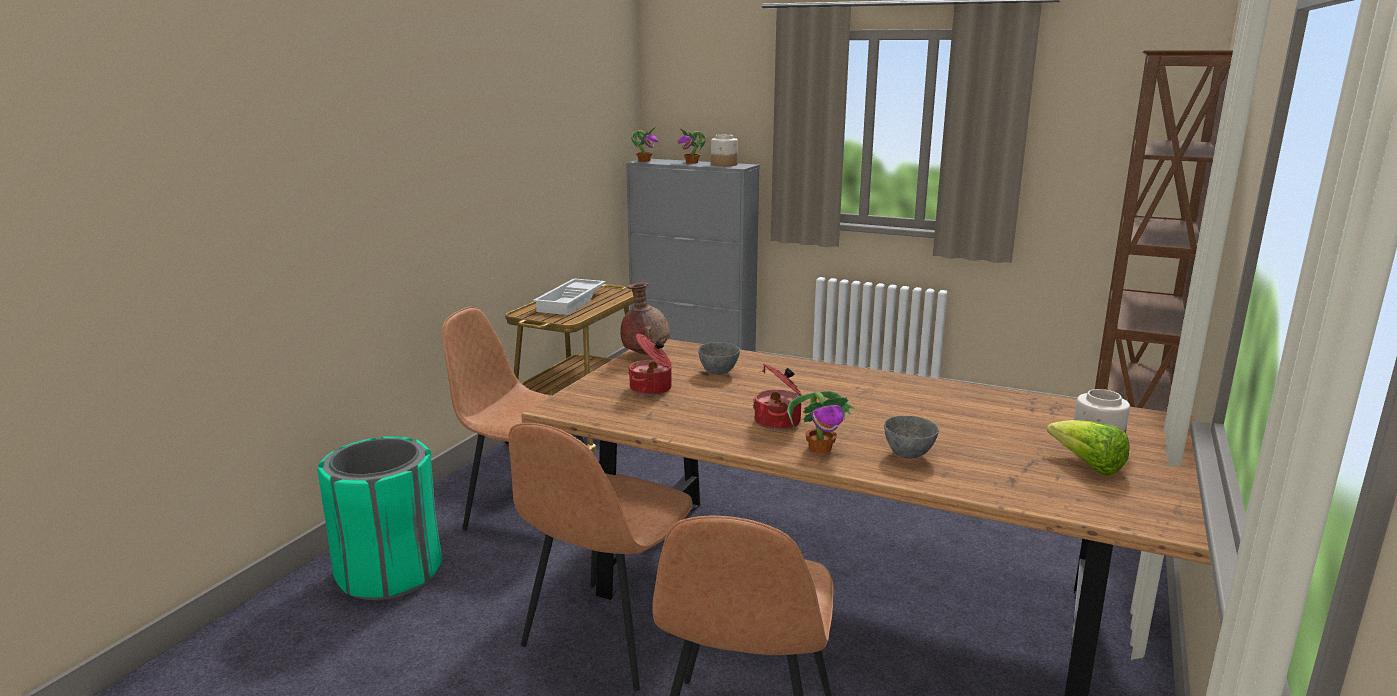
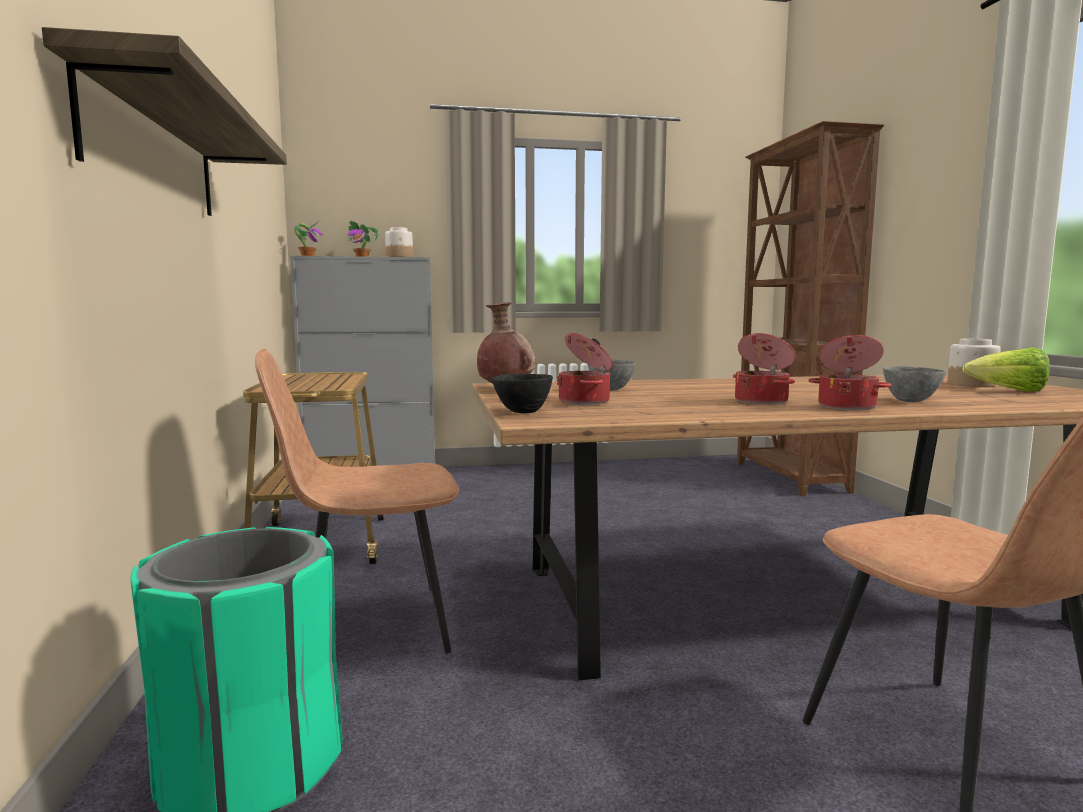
camera: 35 degrees left, 10 degrees down
(414, 164) = (154, 151): none -> shelf
(572, 302) = (307, 381): white tray -> none
(576, 395) = (523, 412): none -> black bowl
(609, 636) = (659, 714): brown chair -> none
(820, 448) = (847, 406): potted plant -> cooking pot

